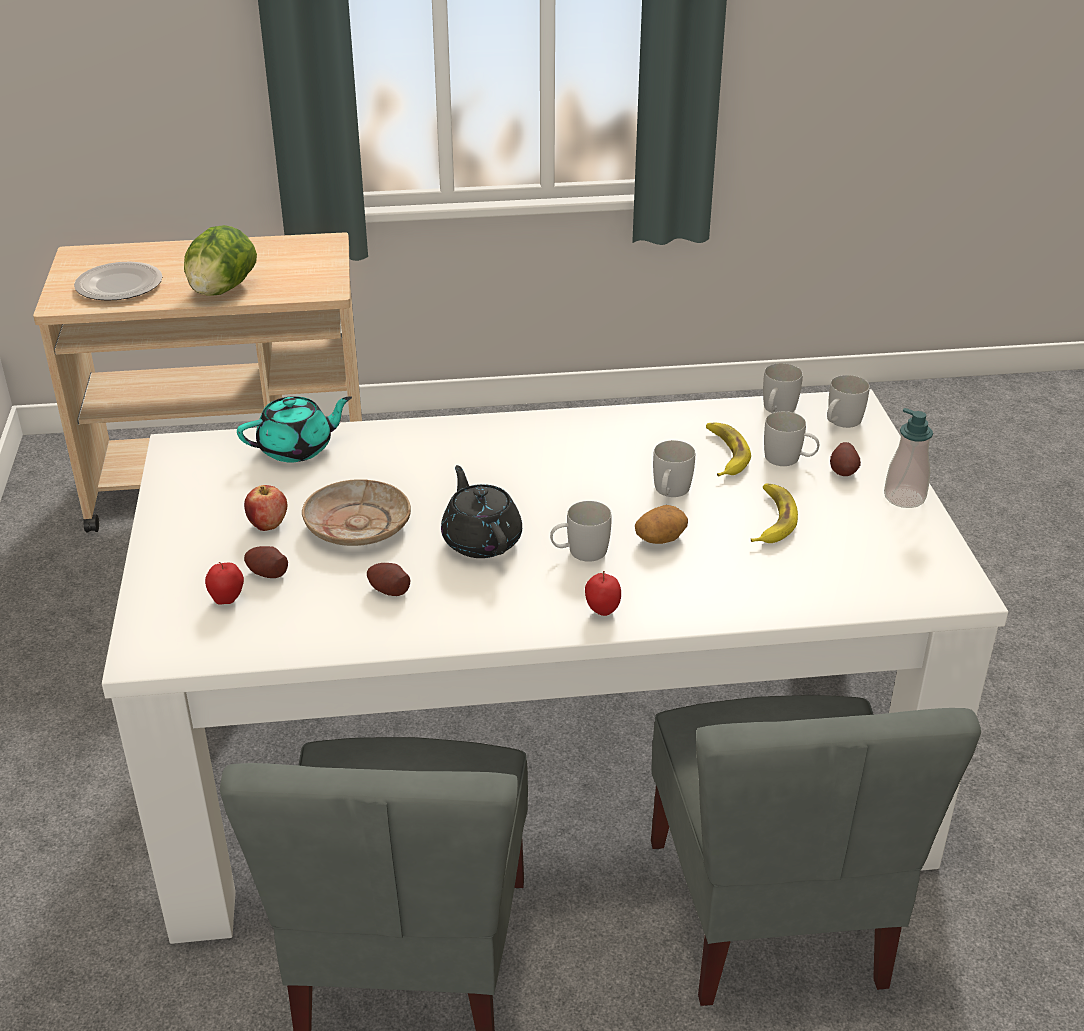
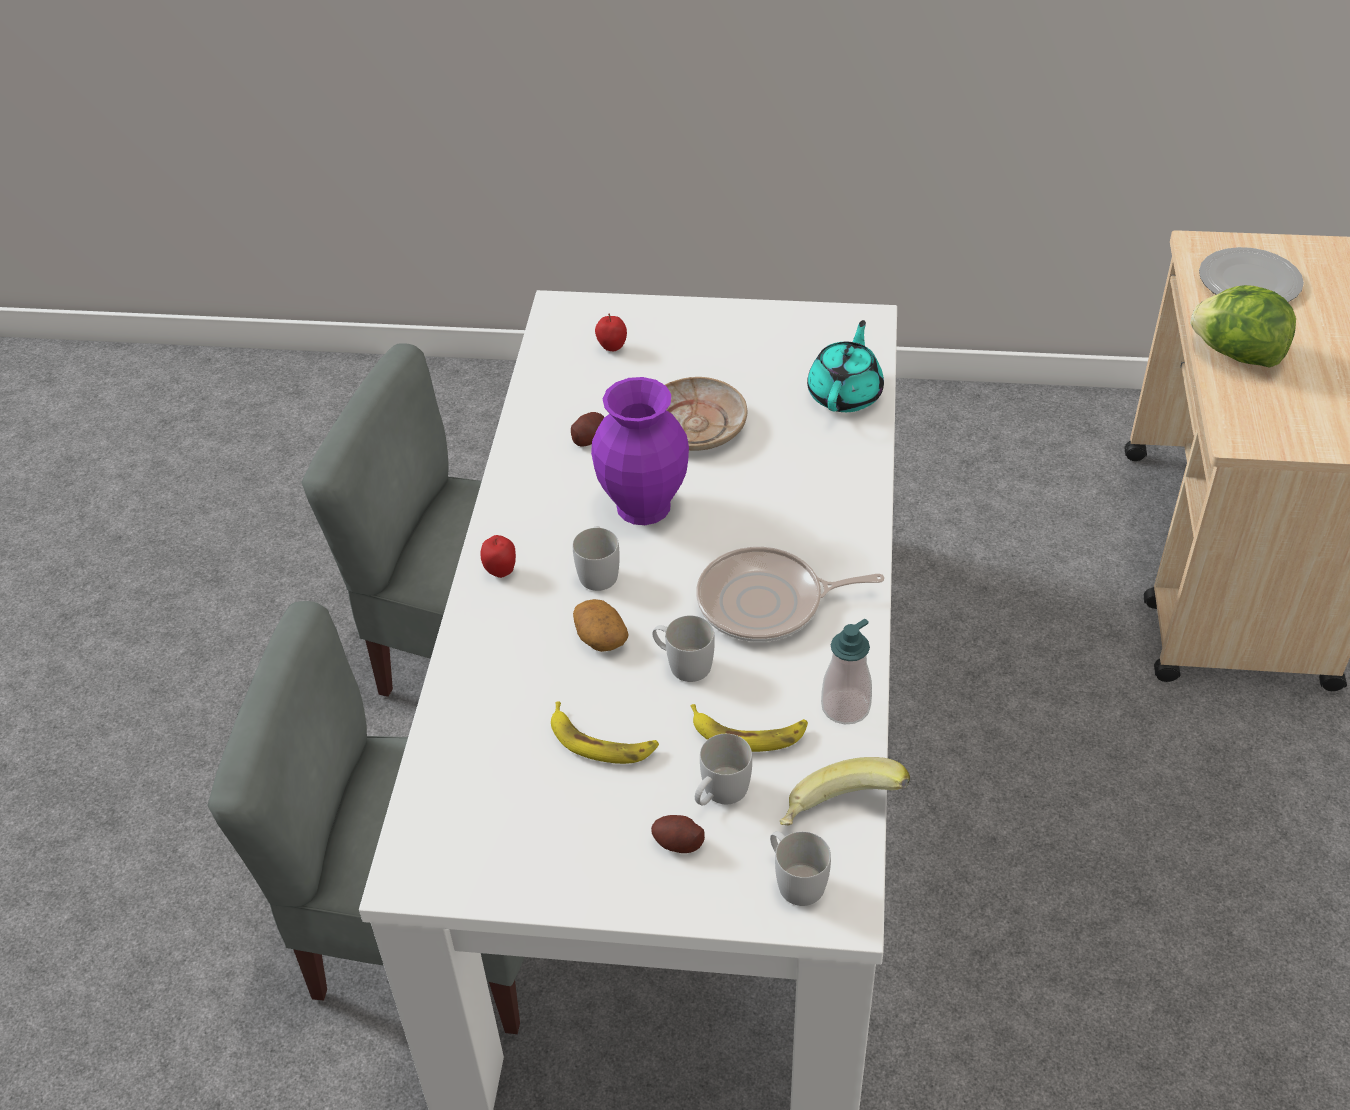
camera: 105 degrees right, 10 degrees up
(267, 573) = (642, 370): potato -> none
(268, 525) = (715, 372): apple -> none
(297, 448) = (845, 394): turquoise teapot -> turquoise teapot turned 150 degrees counterclockwise
(481, 540) = (643, 504): black teapot -> purple vase
(584, 461) = (767, 603): none -> frying pan
(777, 410) = (840, 815): white mug -> banana
(904, 497) = (602, 888): soap dispenser -> soap dispenser (845, 707)

